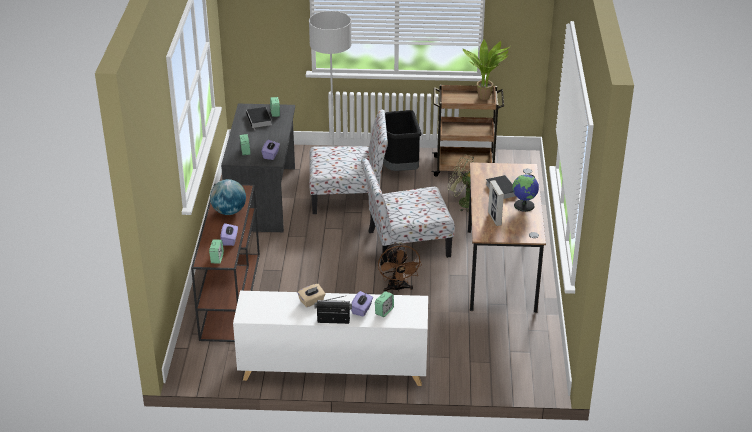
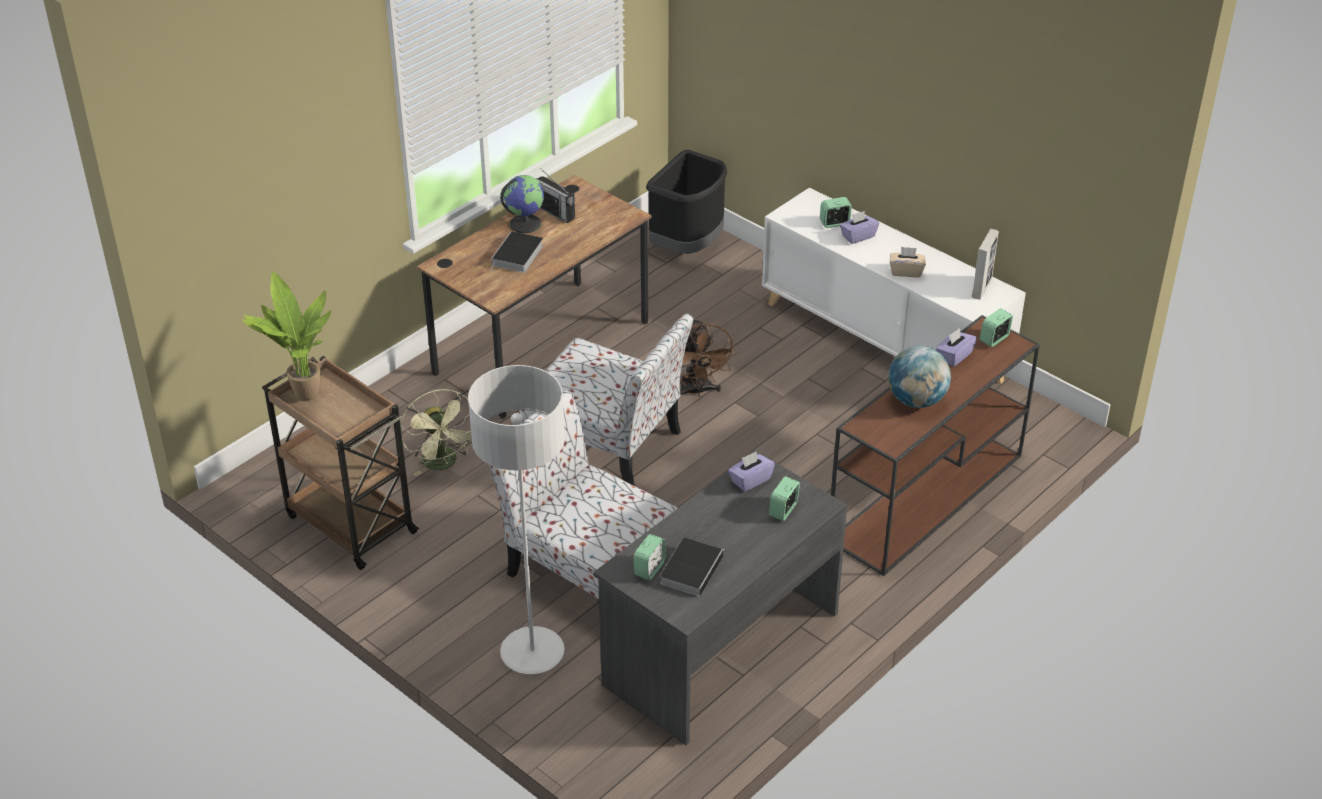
camera: 140 degrees left, 5 degrees up
(333, 320) = (903, 240): radio -> radio (555, 212)
(397, 288) = (697, 391): brown fan -> brown fan turned 135 degrees clockwise
(399, 168) = (443, 579): black trash can -> black trash can (688, 246)
(494, 218) = (585, 226): picture frame -> picture frame (981, 288)

